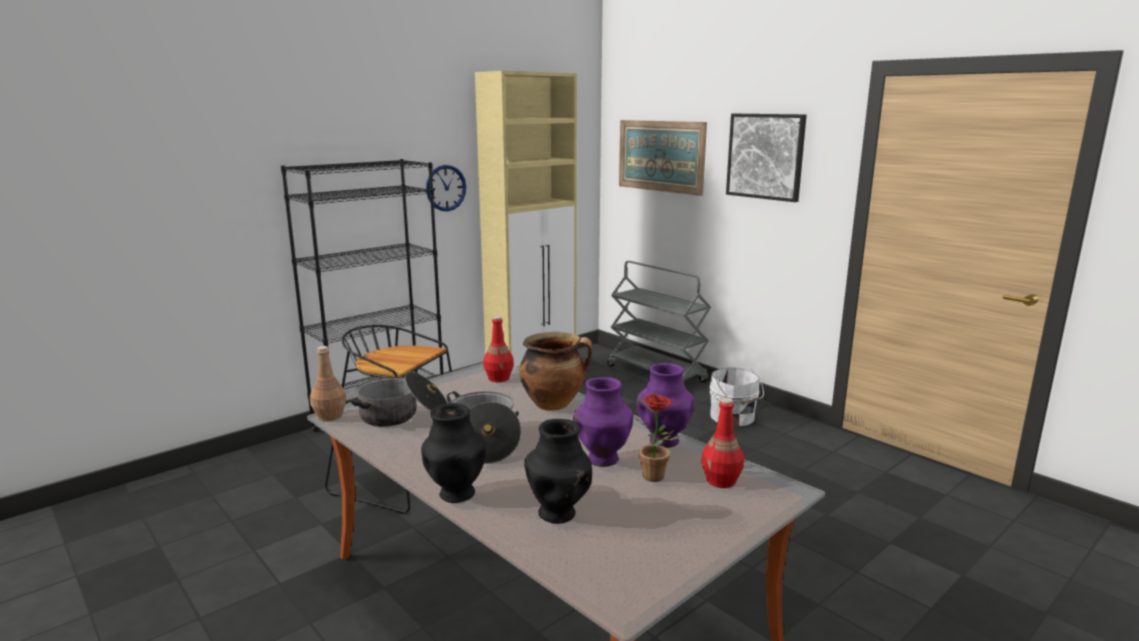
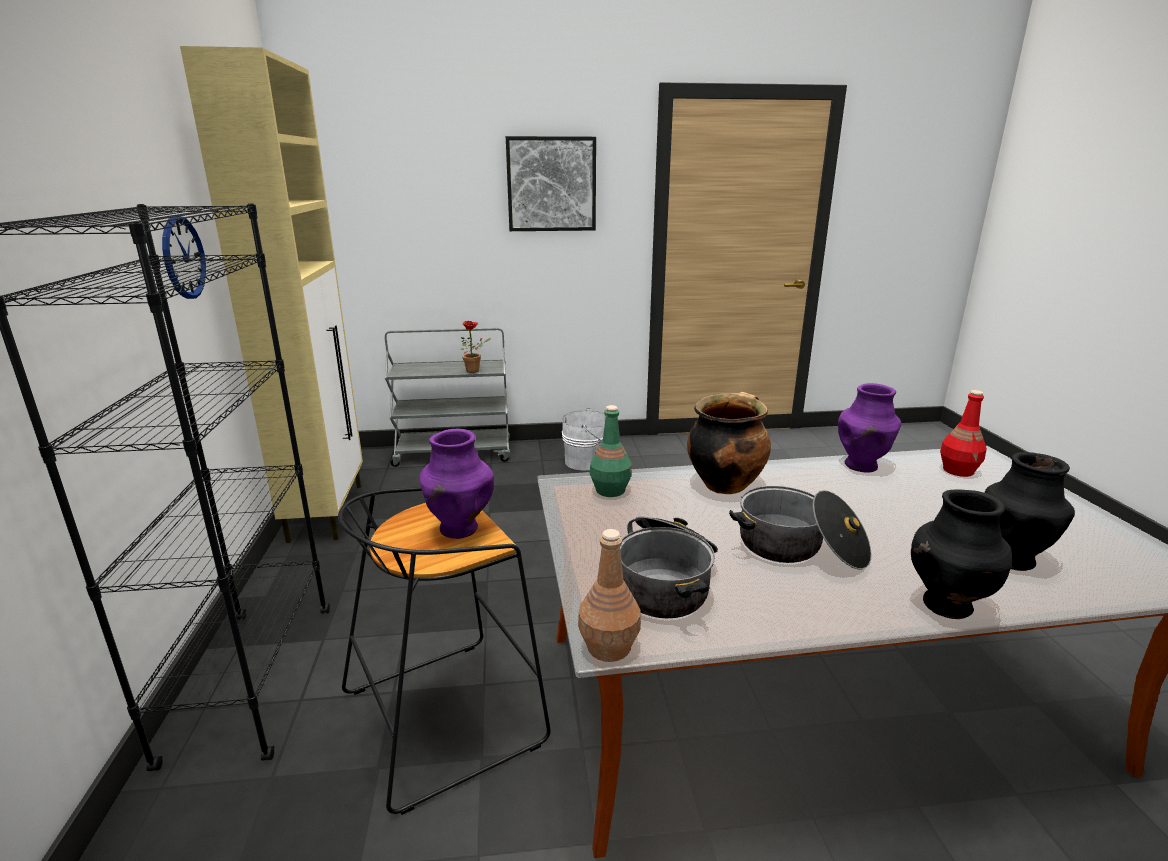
camera: 55 degrees left, 5 degrees up
(499, 378) = (610, 490): red bottle -> green bottle
(602, 459) = (889, 502): purple vase -> purple vase (459, 529)
(657, 478) = (943, 492): potted plant -> potted plant (475, 371)
(660, 156) = (400, 193): picture -> none

